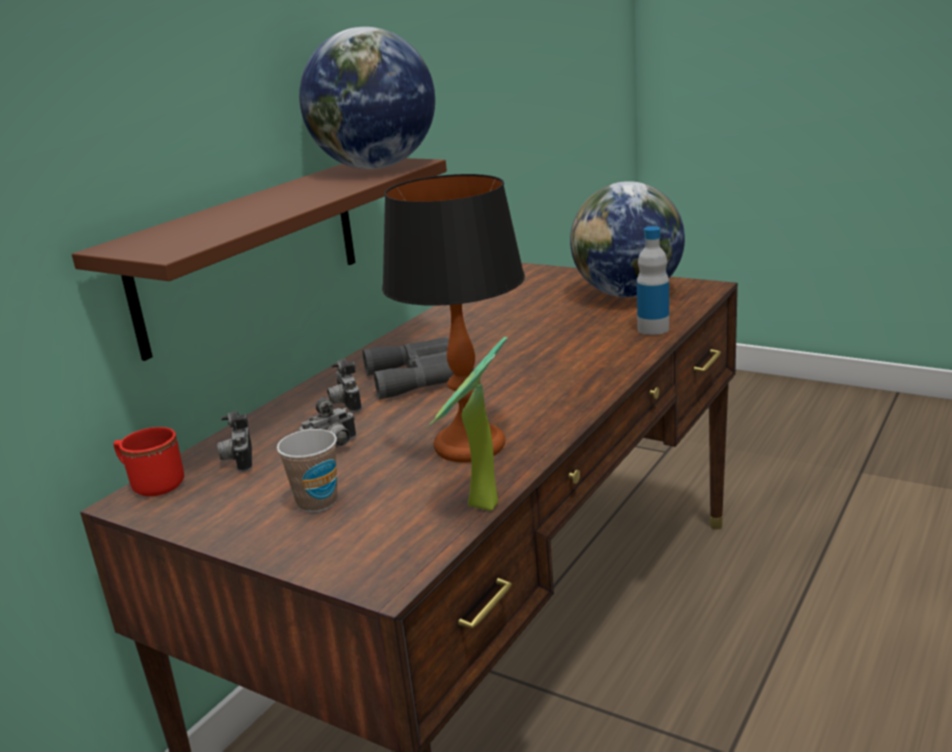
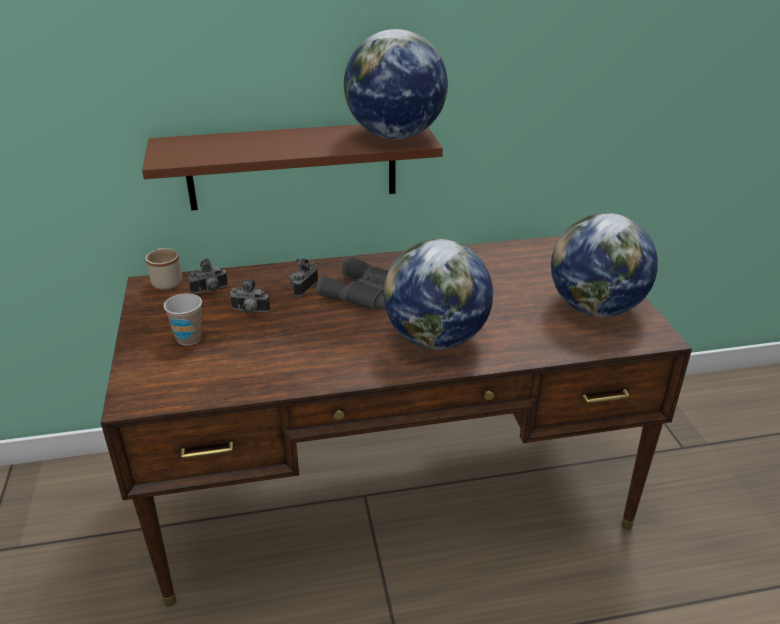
camera: 45 degrees right, 10 degrees up
(152, 484) = (166, 280): red mug -> beige mug
(238, 460) = (210, 291): camera -> camera turned 150 degrees counterclockwise
(468, 445) = (294, 355): table lamp -> none
(478, 508) = (225, 395): potted plant -> none
(563, 368) = (435, 339): none -> globe
(653, 329) = (545, 347): bottle -> none

